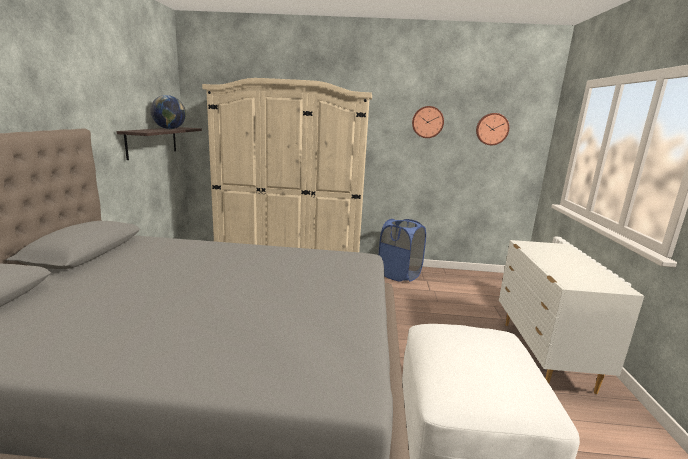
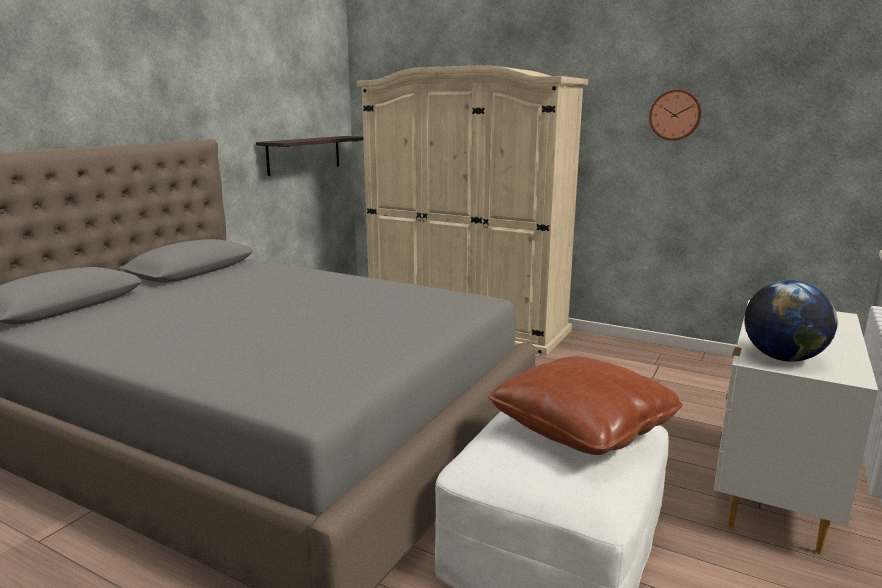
camera: 25 degrees right, 0 degrees up
(169, 129) = (323, 138): globe -> globe (782, 358)
(399, 274) = (620, 352): blue laundry basket -> none
(486, 347) = (582, 427): none -> brown pillow
(492, 129) = (788, 121): wall clock -> none

